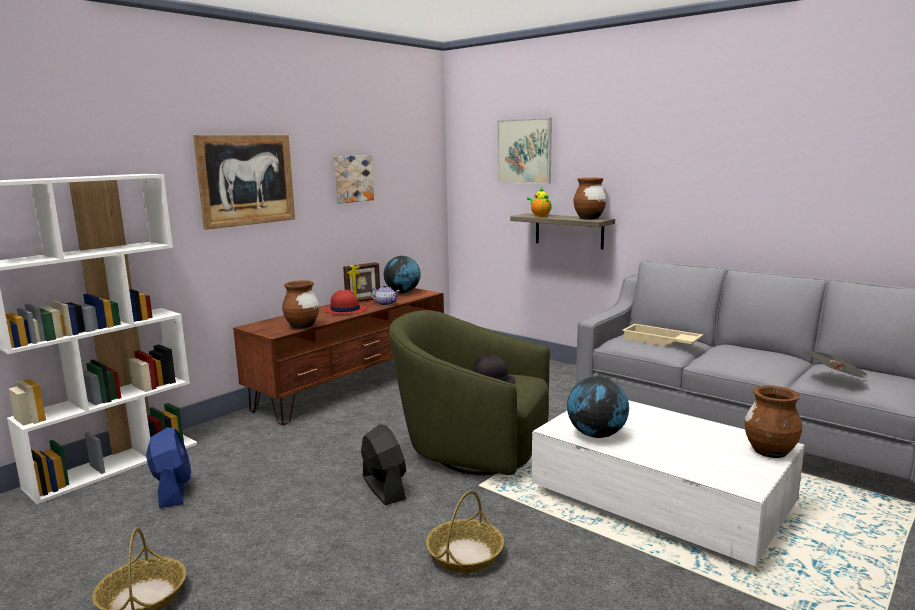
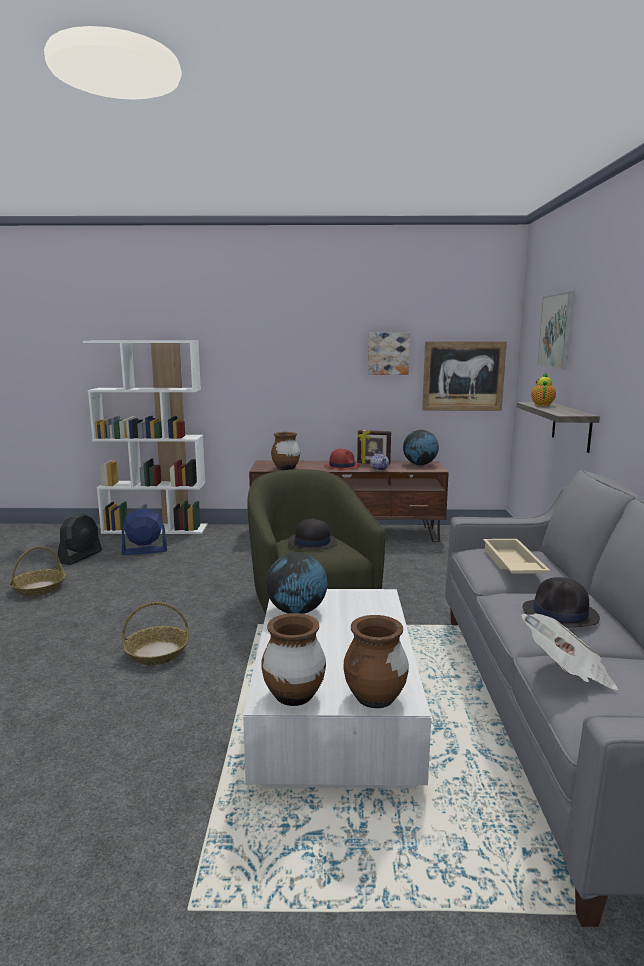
camera: 50 degrees right, 0 degrees up
(173, 491) = (144, 551): blue fan -> blue fan turned 135 degrees counterclockwise
(246, 180) = (280, 349): picture -> picture (463, 376)
(383, 488) = (214, 597): black fan -> black fan (80, 557)
(589, 218) = (569, 412): brown vase -> brown vase (293, 696)
(755, 357) = (560, 614): none -> black hat

